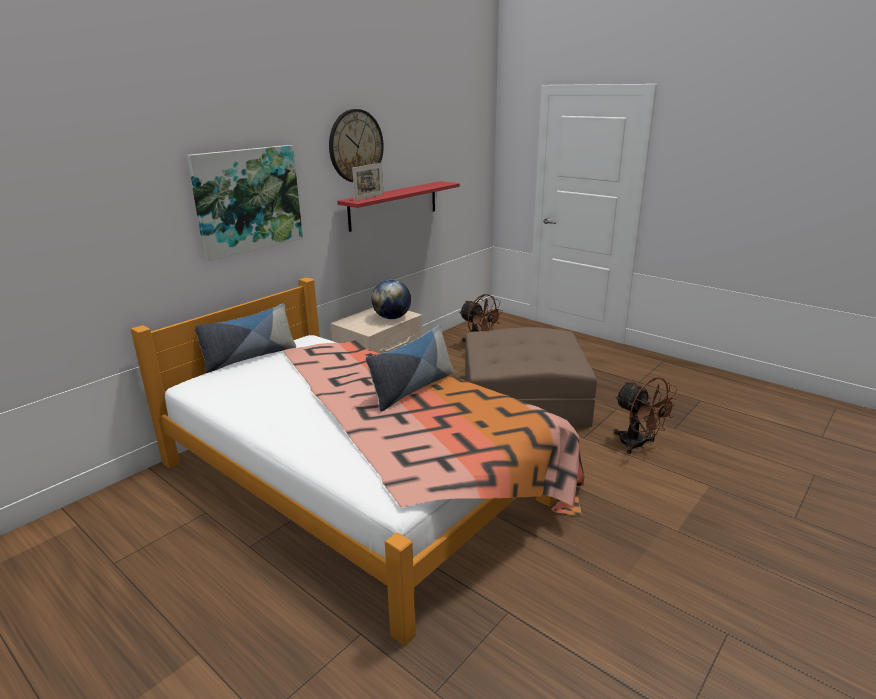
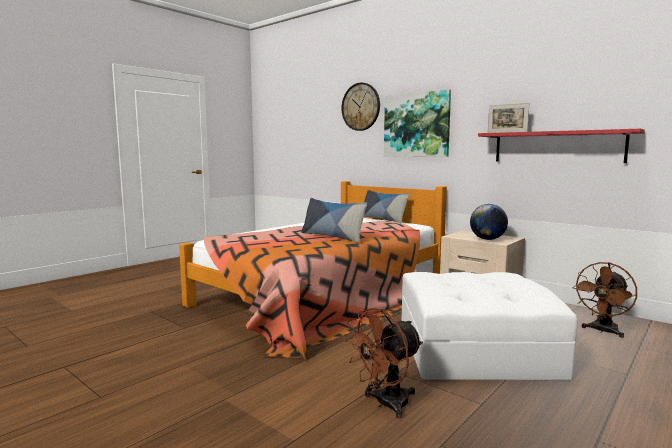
camera: 90 degrees right, 15 degrees down
(356, 146) = (514, 90): wall clock -> wall clock (361, 107)
(523, 398) = (475, 347): brown ottoman -> white ottoman

